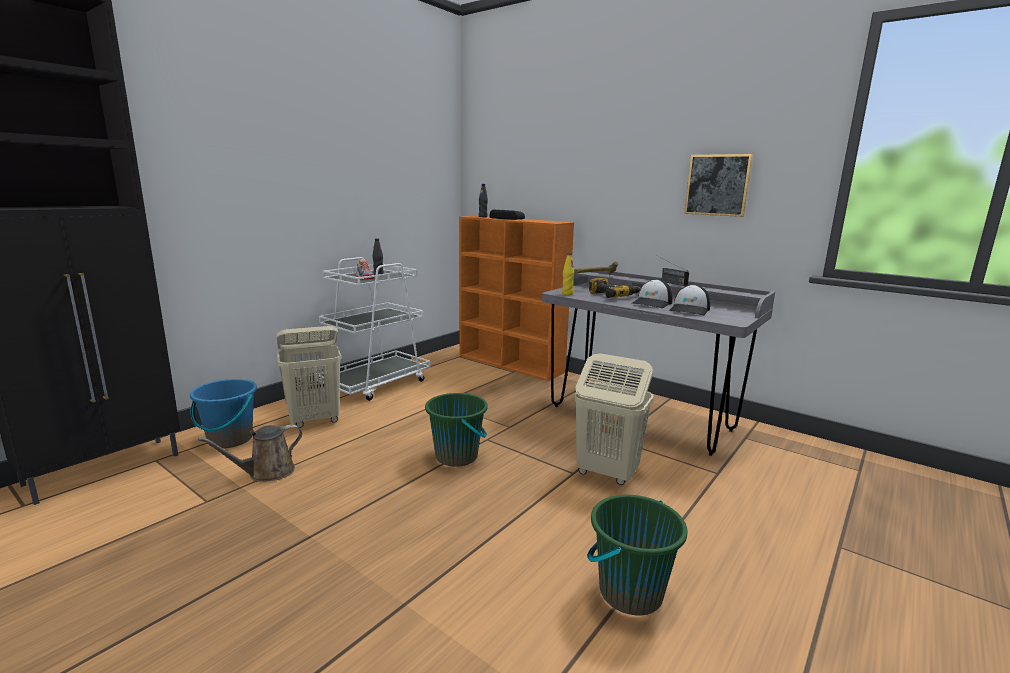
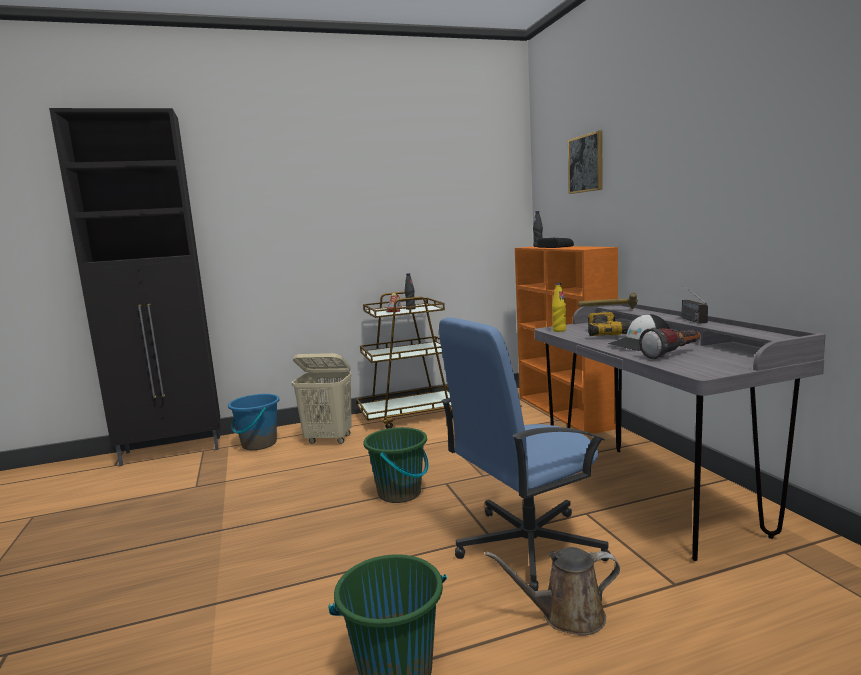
camera: 35 degrees right, 5 degrees down
(267, 473) = (251, 474): brown watering can -> brown watering can (566, 616)
(376, 384) = (411, 415): white cart -> brown cart
(606, 473) = (526, 546): beige laundry basket -> blue office chair
(690, 310) = (673, 355): cap -> flashlight
(717, 185) = (764, 184): picture -> picture (586, 163)

